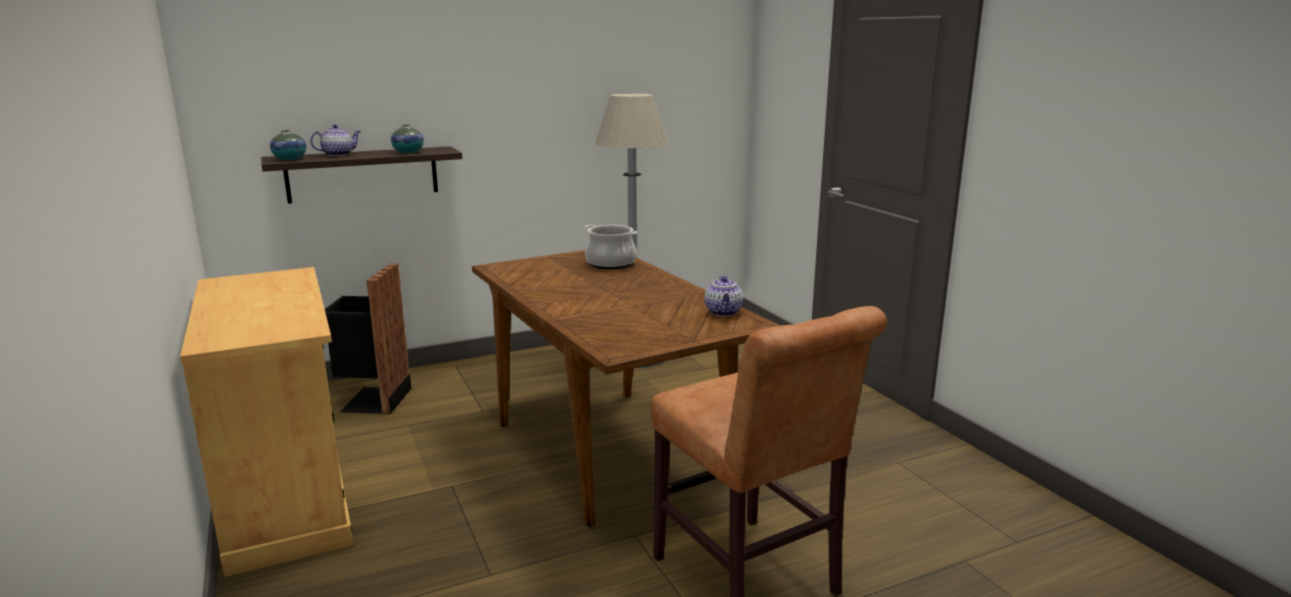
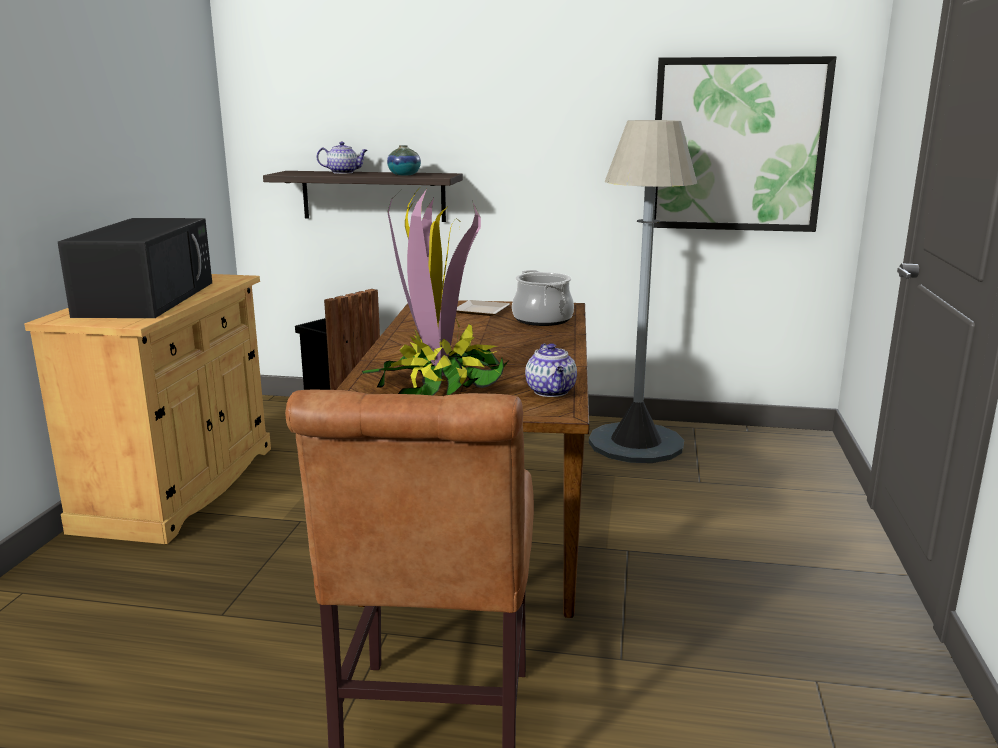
camera: 35 degrees right, 0 degrees up
(254, 307) = (147, 298): none -> black microwave
(290, 159) = (295, 173): vase -> none
(550, 265) = (480, 310): none -> plate
(644, 324) = (440, 384): none -> potted plant
(667, 109) = (737, 145): none -> picture
(723, 312) = (551, 392): teapot -> teapot turned 45 degrees counterclockwise

